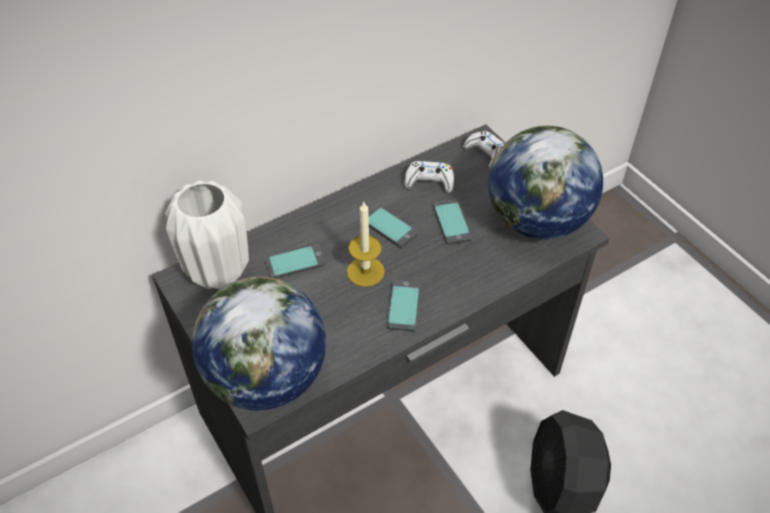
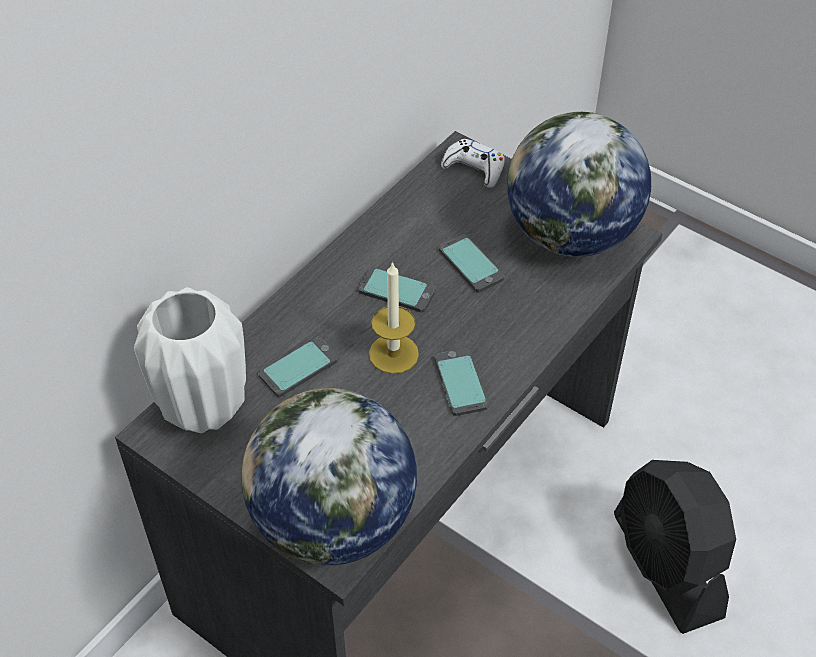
camera: 20 degrees left, 0 degrees up
(429, 181) = (419, 220): white game controller -> none

